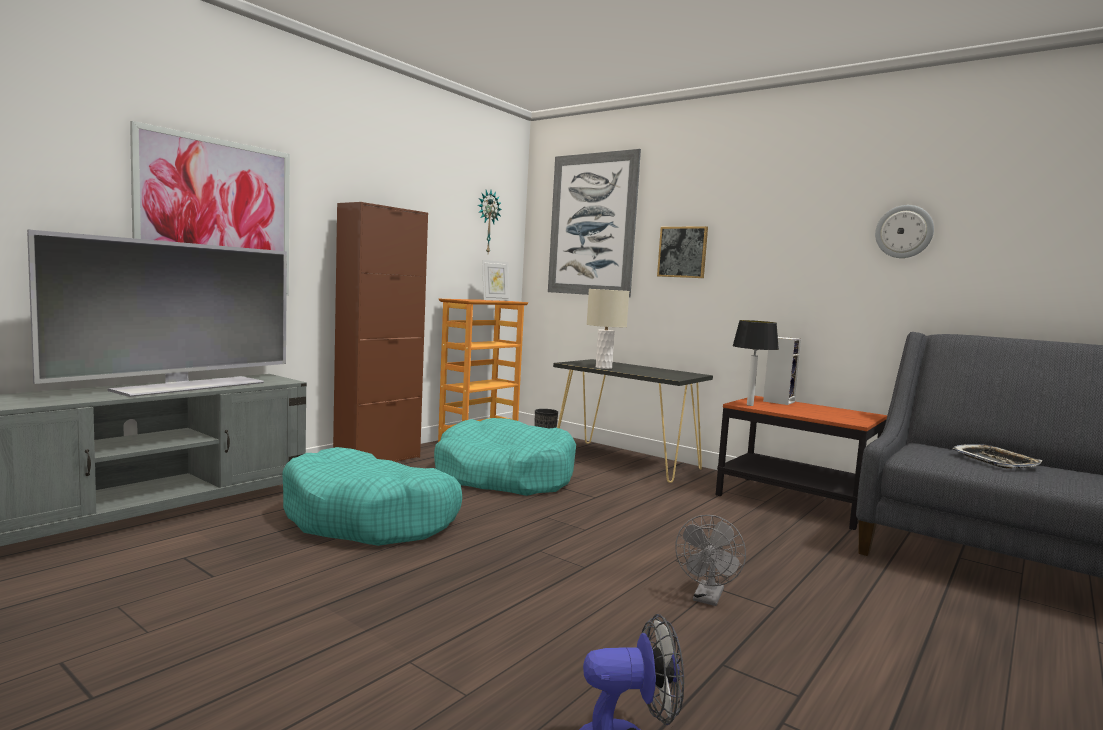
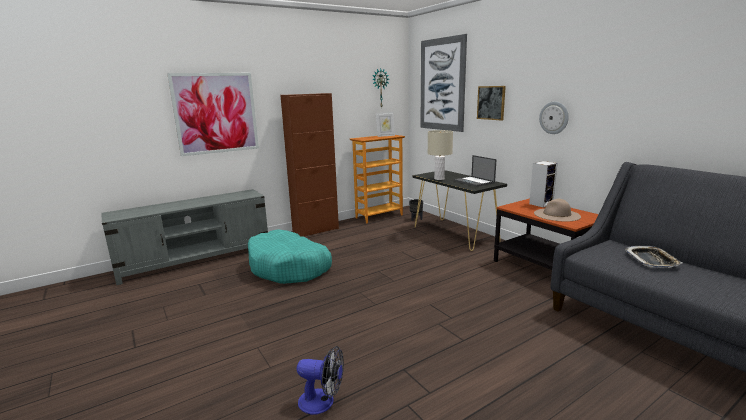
camera: 20 degrees right, 10 degrees up
(188, 386) = (207, 200): television -> none
(505, 476) = (375, 242): turquoise dog bed -> none
(663, 372) = (474, 182): none -> laptop
(707, 599) = (428, 330): grey fan -> none
(750, 405) = (514, 208): table lamp -> none
(818, 412) = (557, 214): none -> beige hat
(904, 231) = (627, 88): wall clock -> wall clock (554, 117)

